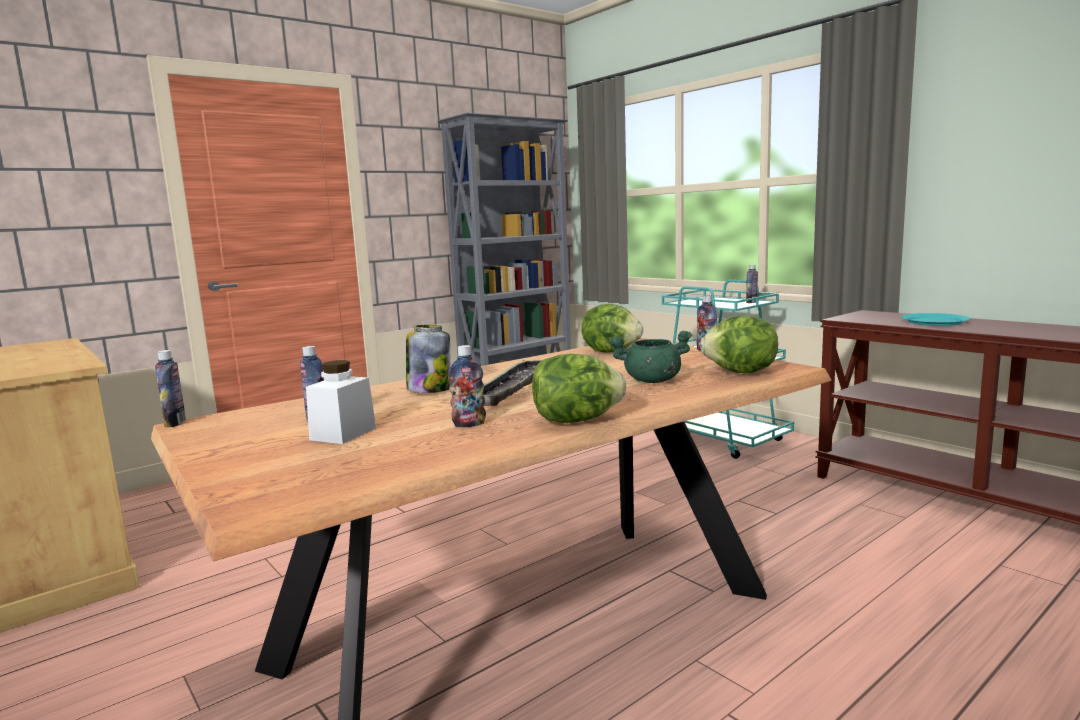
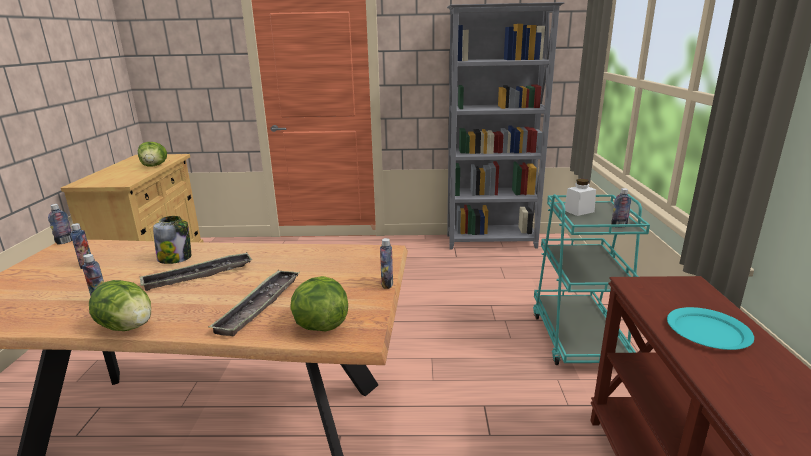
camera: 40 degrees right, 10 degrees up
(343, 434) = (63, 282): white jar -> white jar (579, 211)
(611, 351) = (340, 258): lettuce -> lettuce (154, 166)
(651, 381) = (259, 306): green cooking pot -> tray

